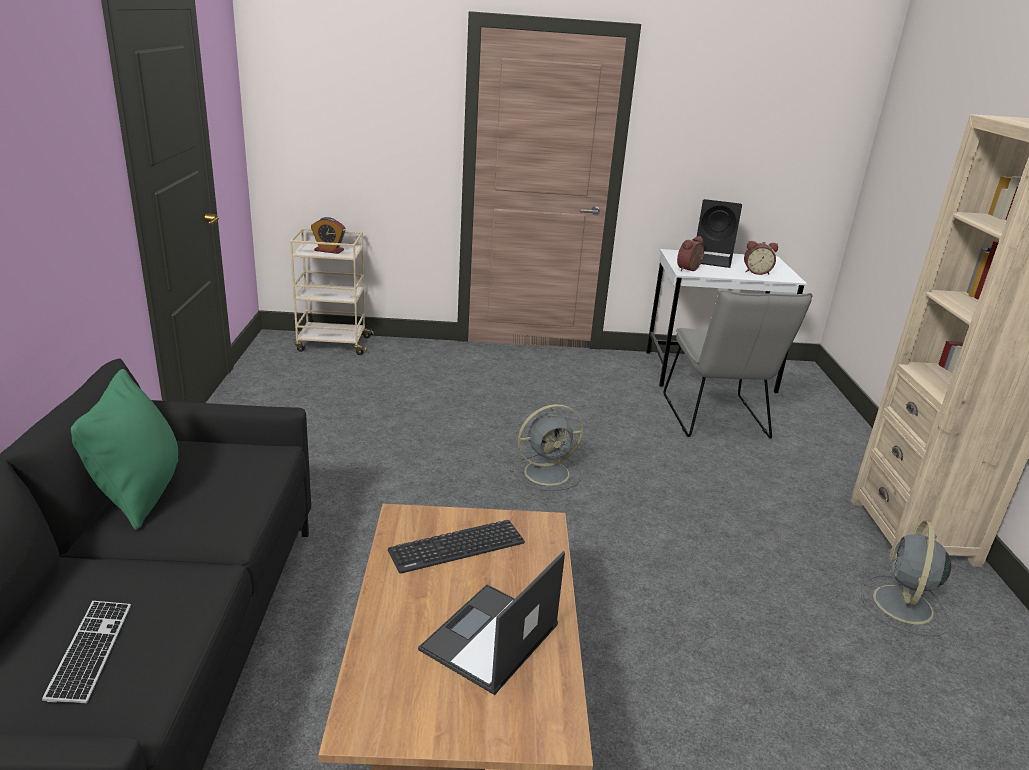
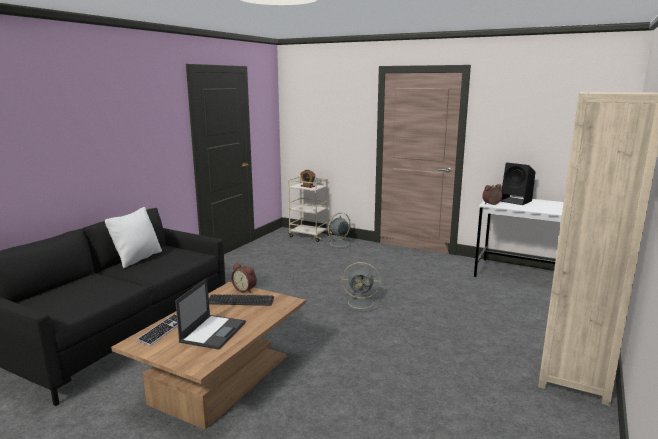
camera: 30 degrees right, 10 degrees down
(90, 652) = (70, 296): keyboard -> keyboard (162, 330)
(140, 494) = (138, 259): green pillow -> white pillow
(489, 639) = (213, 331): laptop -> laptop turned 135 degrees clockwise
(717, 420) = (494, 297): grey chair -> none
(756, 272) = (539, 208): alarm clock -> alarm clock (245, 289)
(903, 606) = (517, 408): grey fan -> grey fan (338, 244)

